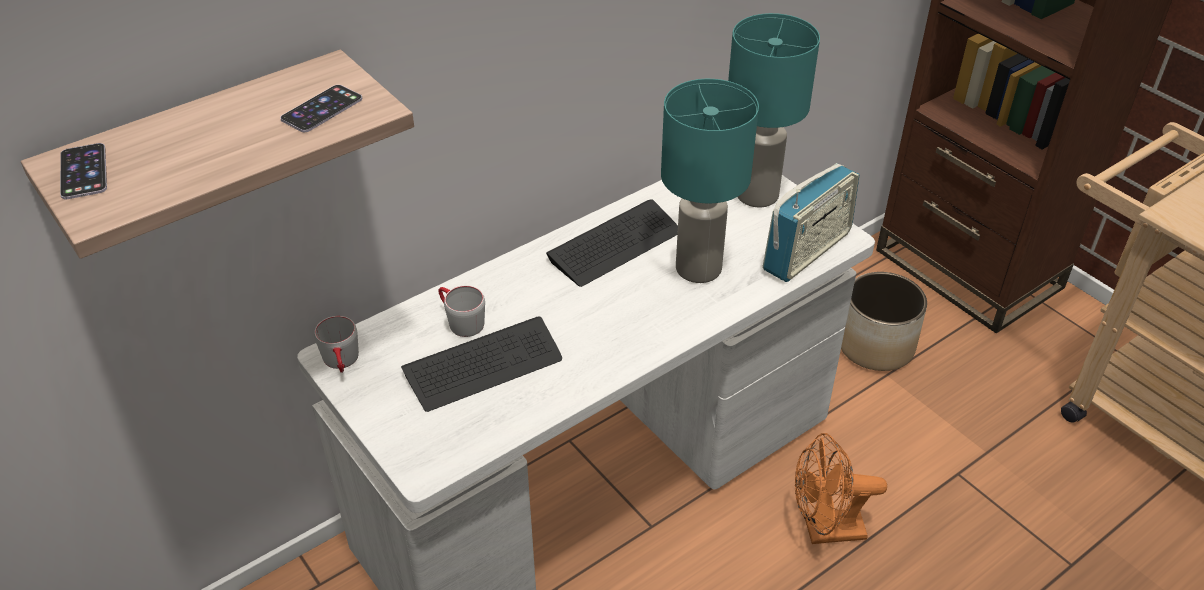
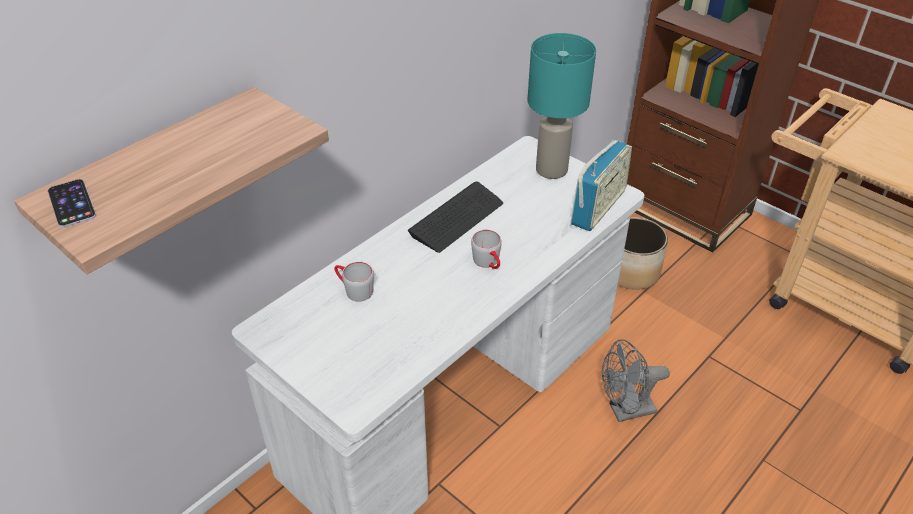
camera: 10 degrees left, 0 degrees up
(322, 109) = (254, 134): phone -> none
(342, 362) = (269, 333): grey mug -> grey mug (489, 263)
(483, 366) = (380, 322): keyboard -> none
(699, 269) = (524, 229): turquoise table lamp -> none
(825, 531) = (625, 411): orange fan -> grey fan

